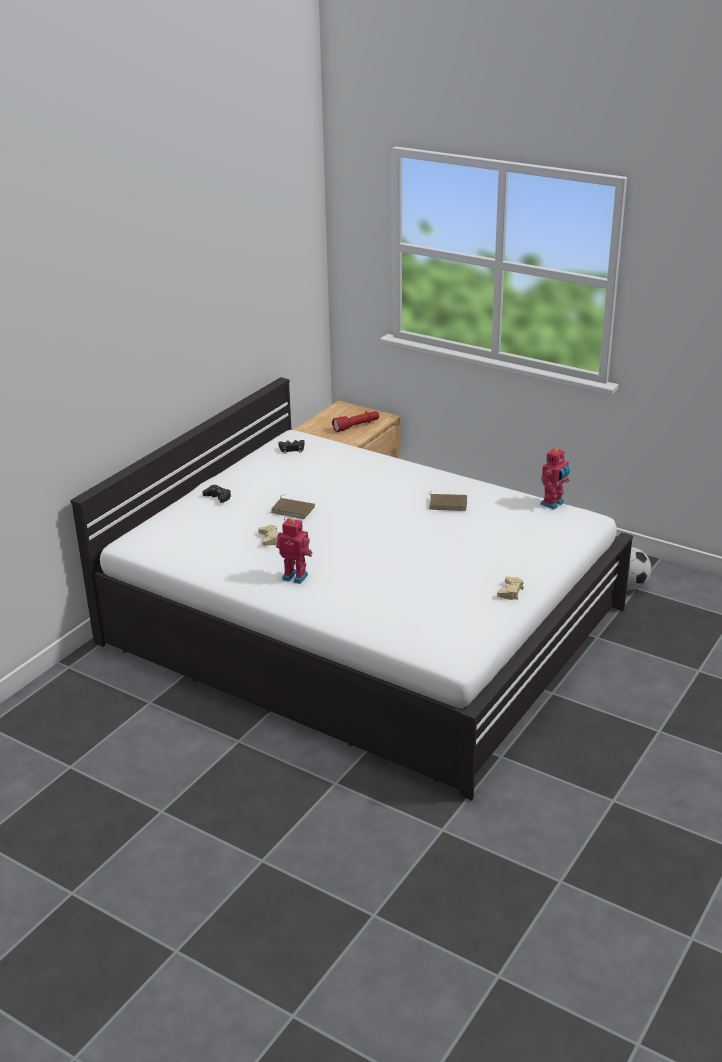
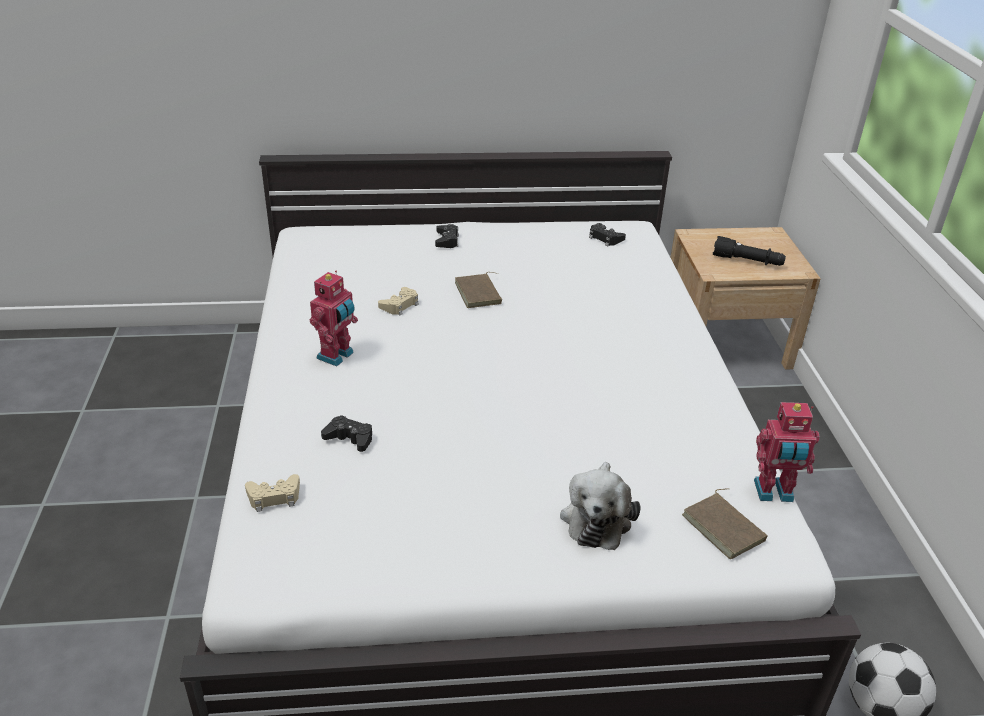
camera: 50 degrees right, 5 degrees up
(296, 576) = (337, 356): toy robot -> toy robot turned 45 degrees clockwise
(356, 426) = (747, 261): red flashlight -> black flashlight
(381, 595) = (349, 438): none -> black game controller
(448, 503) = (640, 396): brown book -> brown book (725, 528)
(510, 591) = (479, 556): beige game controller -> beige game controller (274, 497)
(519, 552) = (597, 517): none -> plush toy

